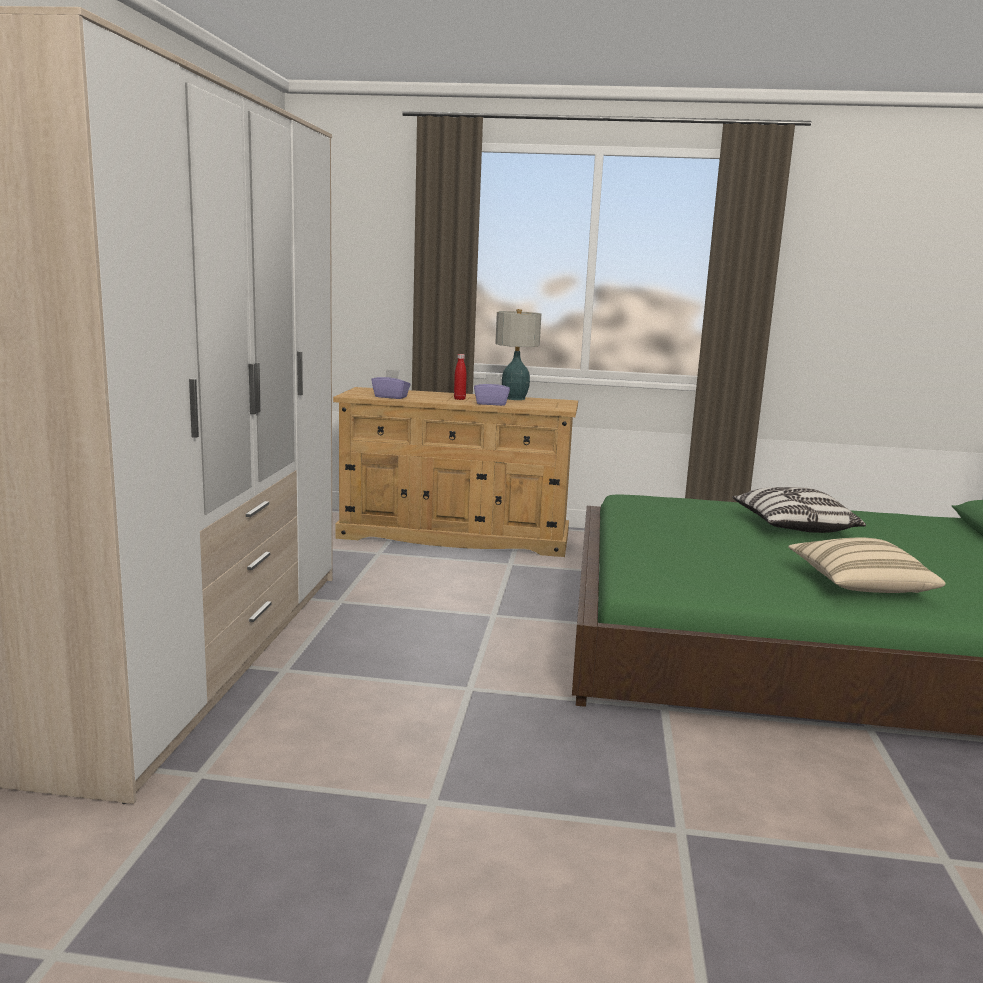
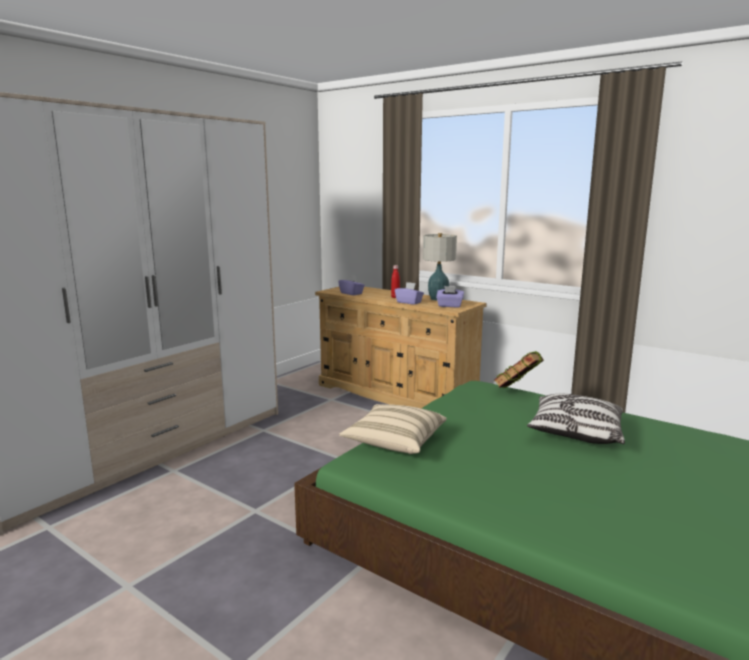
camera: 30 degrees right, 0 degrees up
(547, 405) = (449, 306): none -> purple tissue box
(681, 498) = (517, 391): none -> book
(859, 586) = (541, 501): beige pillow -> beige pillow (394, 442)

